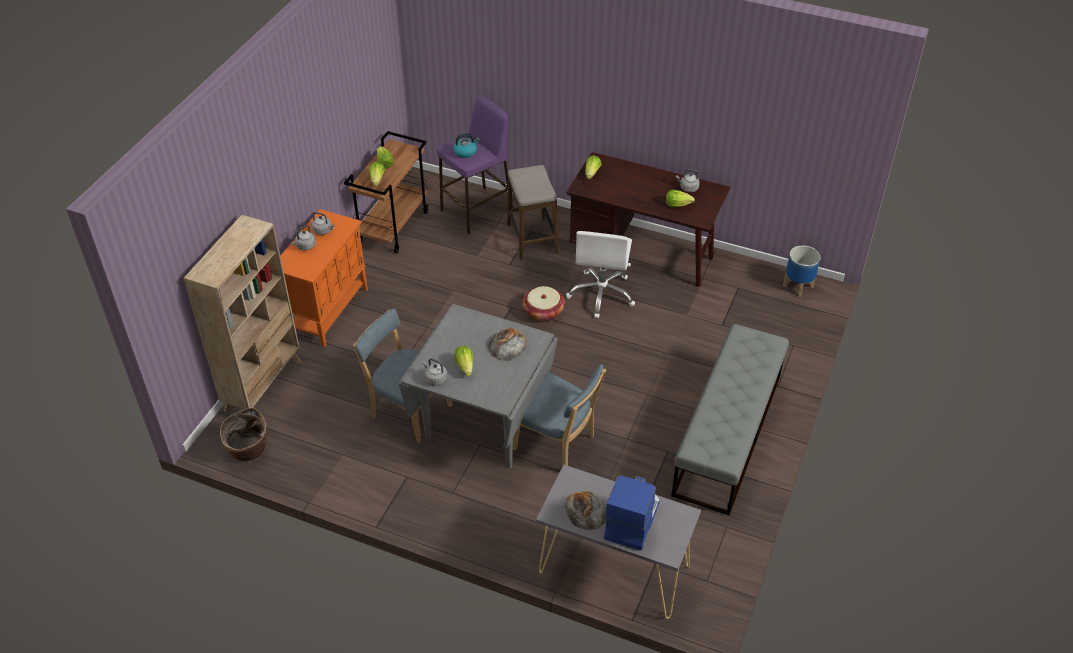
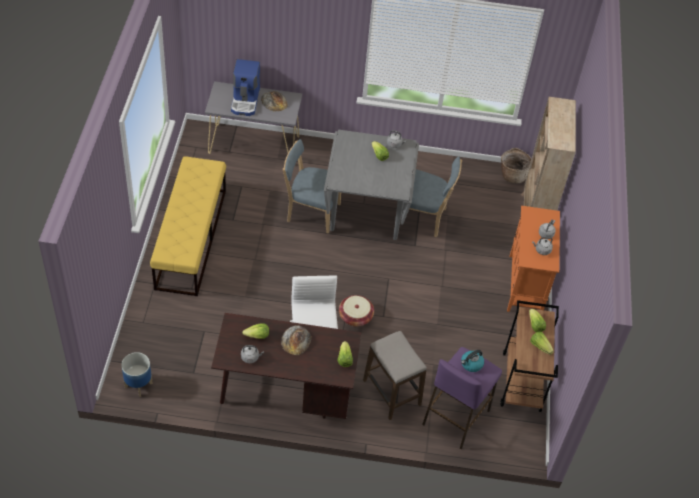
camera: 160 degrees right, 5 degrees up
(507, 344) = (356, 175): bread -> bread (296, 340)
(727, 435) = (191, 238): grey bench -> yellow bench

